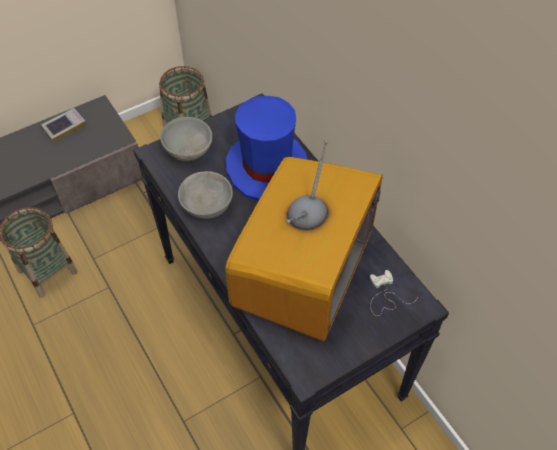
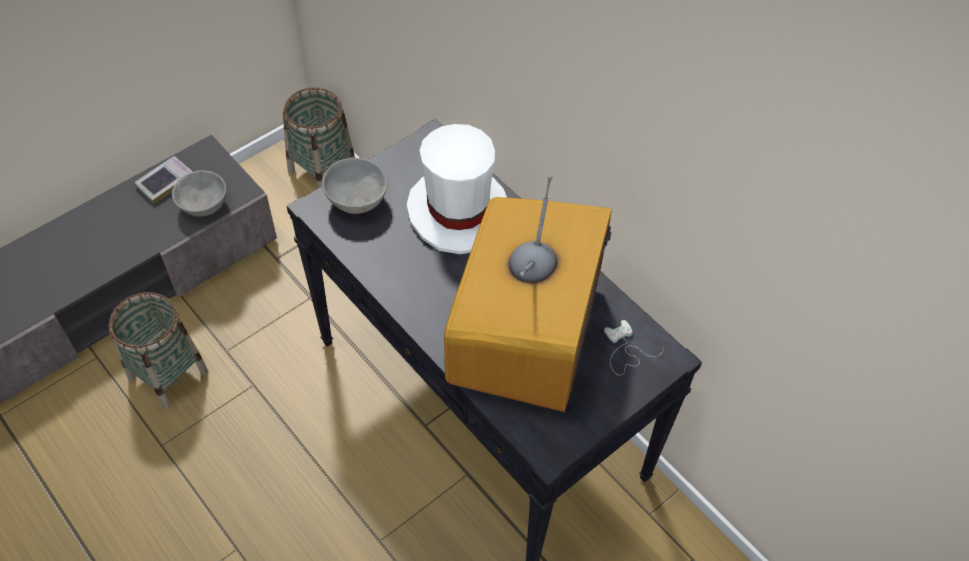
camera: 10 degrees left, 0 degrees up
(206, 207) = (392, 268): grey bowl -> grey bowl (203, 206)
(267, 167) = (459, 211): blue hat -> white hat

